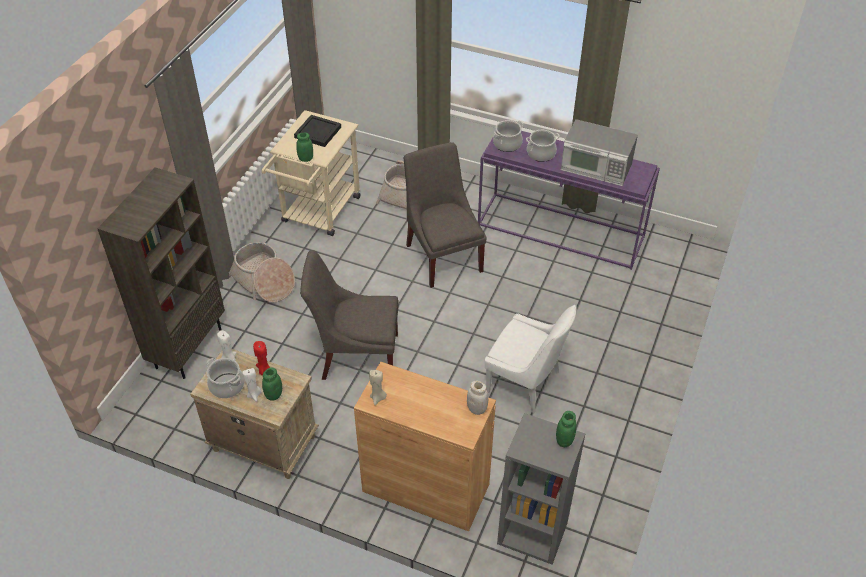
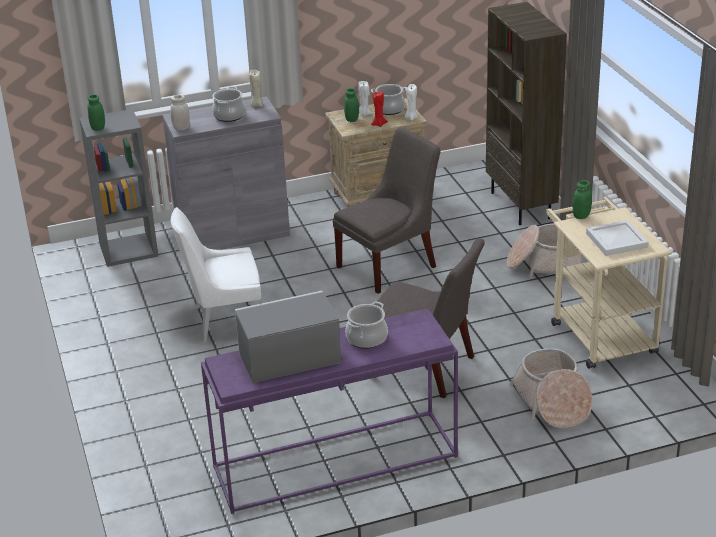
camera: 140 degrees right, 15 degrees down
(317, 132) = (617, 240): black tray -> white tray
(426, 488) = (233, 233): brown cabinet -> grey cabinet
(507, 144) = (416, 328): cooking pot -> cooking pot (229, 116)

